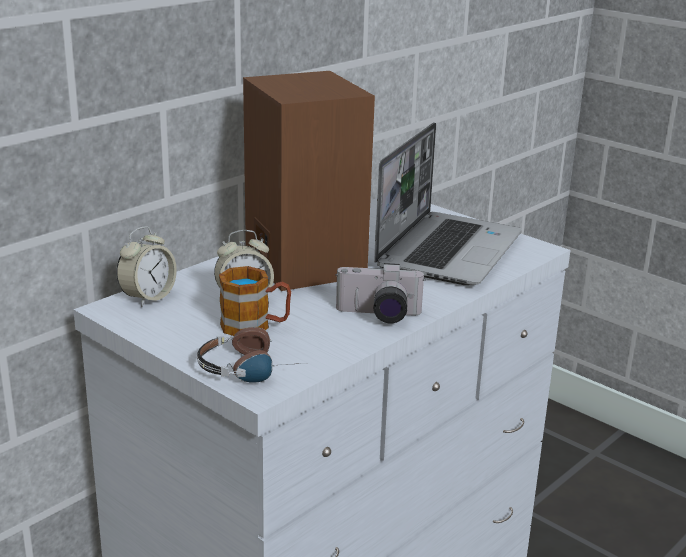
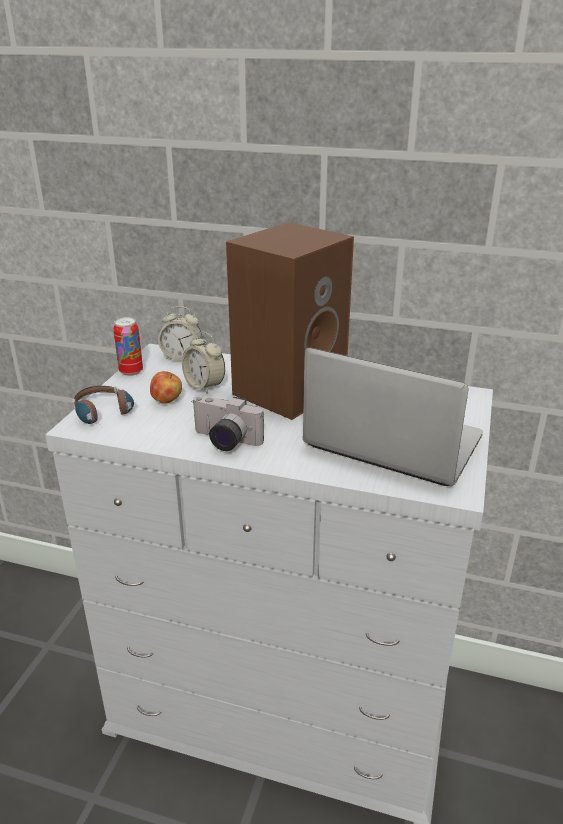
camera: 65 degrees right, 5 degrees up
(148, 334) = (131, 371): none -> can
(255, 326) = (167, 400): mug -> apple
(378, 315) = (224, 441): camera -> camera turned 45 degrees counterclockwise
(448, 250) = (390, 443): laptop -> laptop turned 150 degrees counterclockwise

